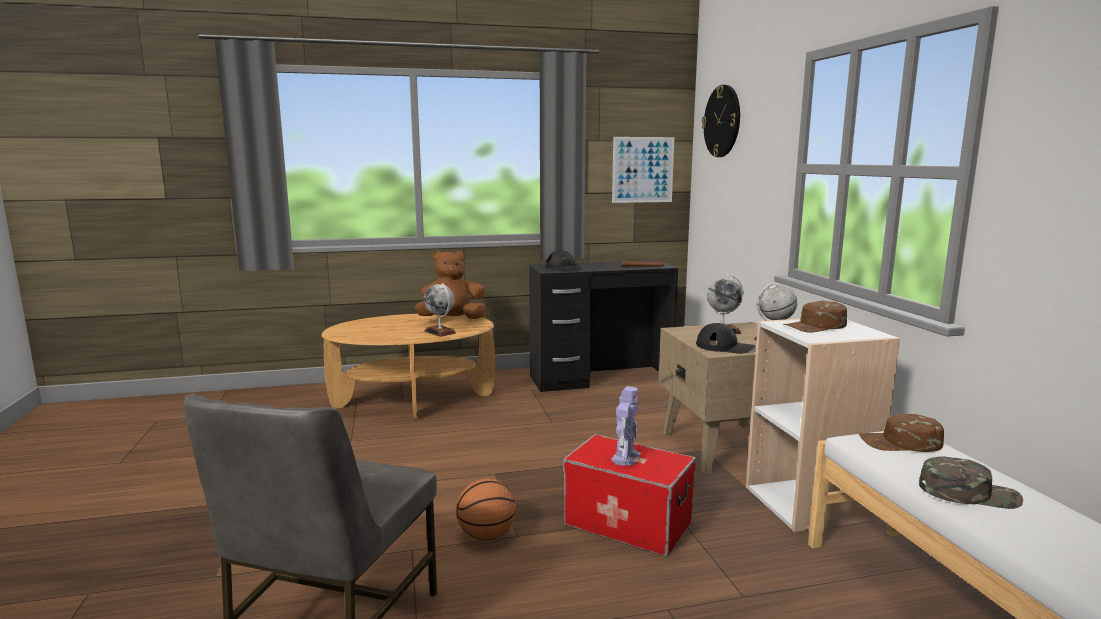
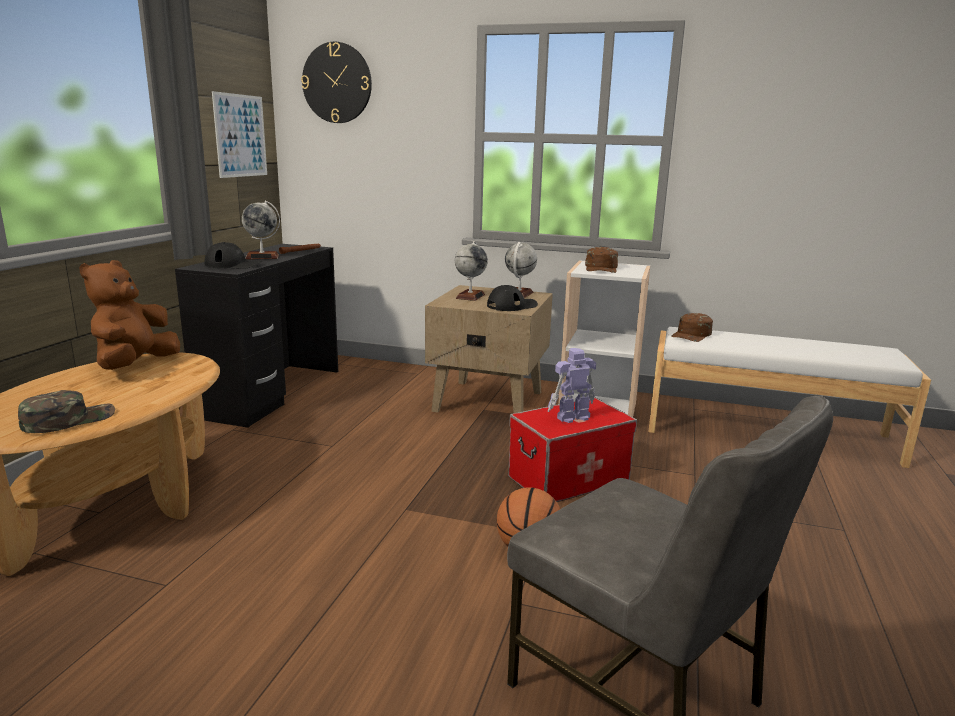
camera: 60 degrees left, 5 degrees up
(440, 332) = (177, 382): globe -> globe (262, 257)
(626, 457) = (572, 417): toy robot -> toy robot turned 75 degrees counterclockwise
(968, 493) = (768, 346): green cap -> green cap (68, 419)

